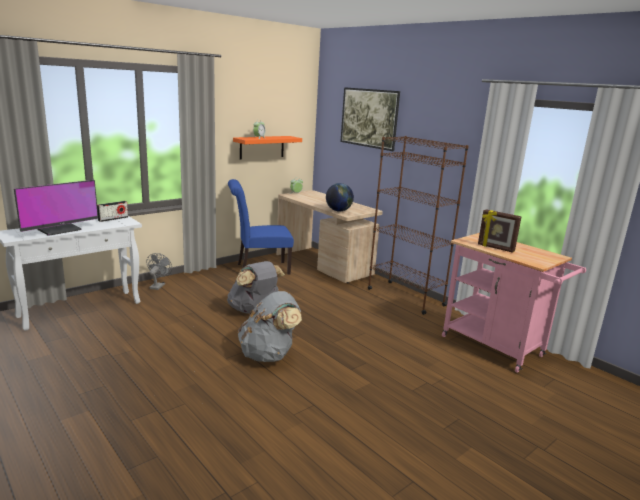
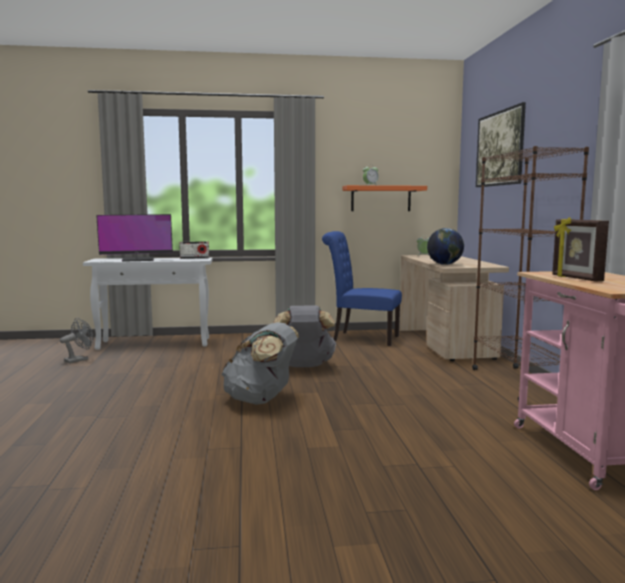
camera: 35 degrees right, 10 degrees down
(158, 285) = (241, 338): grey fan -> grey fan (79, 360)

